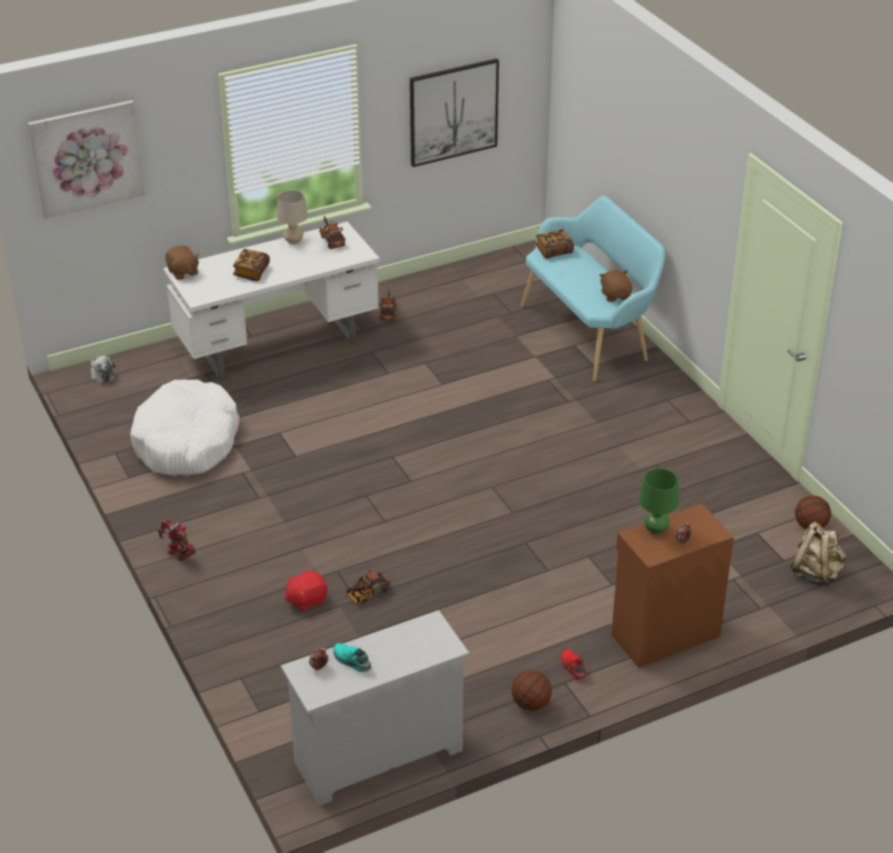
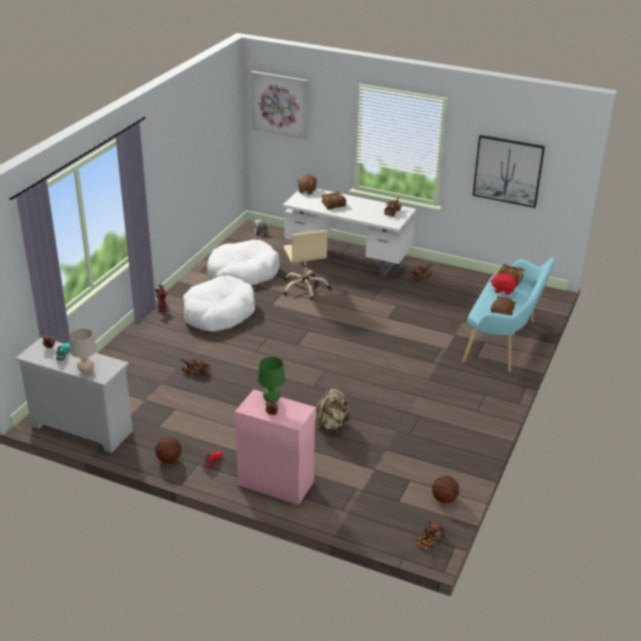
camera: 50 degrees right, 5 degrees down
(258, 510) = (218, 313): none -> white dog bed
(292, 409) = (305, 287): none -> beige office chair
(294, 241) = (375, 204): beige table lamp -> beige table lamp (86, 370)
(306, 600) = (170, 356): red plush toy -> red plush toy (503, 290)
(664, 635) = (276, 482): brown cabinet -> pink cabinet
(816, 574) = (402, 520): beige backpack -> beige backpack (332, 425)
(865, 573) = (429, 541): none -> toy truck

